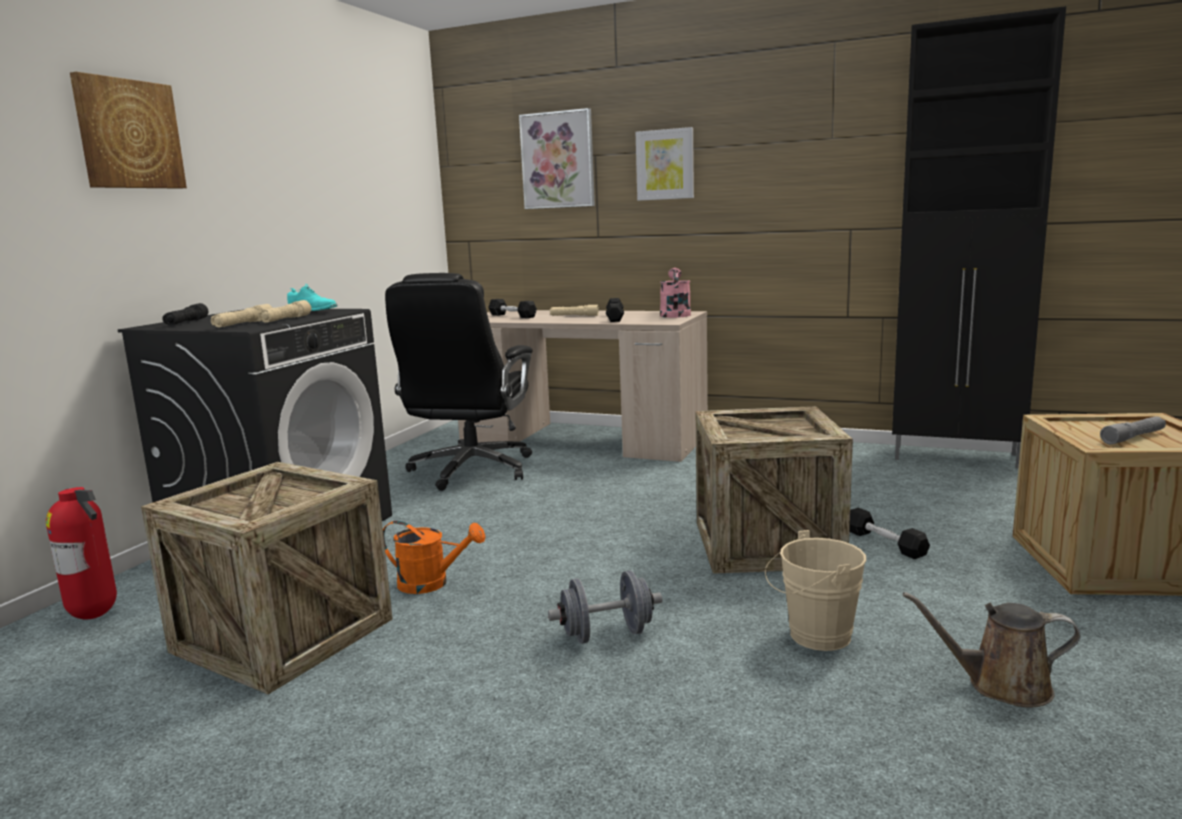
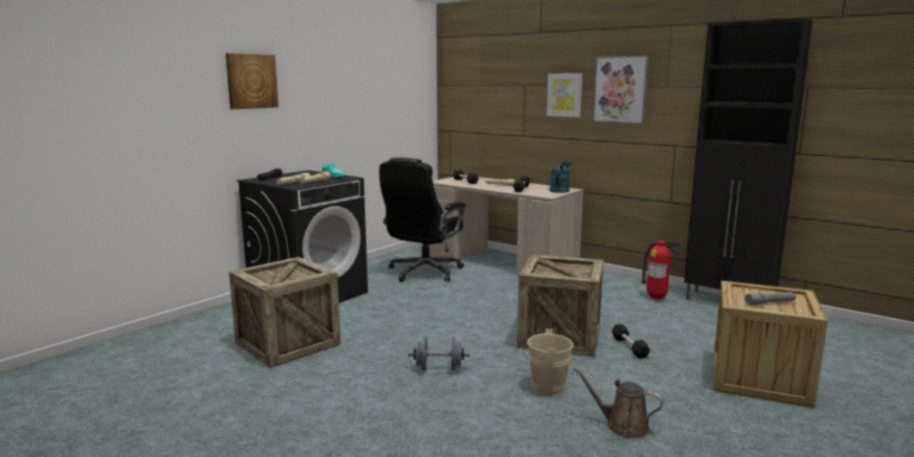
camera: 15 degrees right, 0 degrees up
(96, 616) = (210, 321): fire extinguisher -> fire extinguisher (657, 298)
(432, 583) = (368, 330): orange watering can -> none
(558, 160) = (503, 87): picture -> picture (620, 90)
(675, 314) = (560, 190): pink watering can -> turquoise watering can

